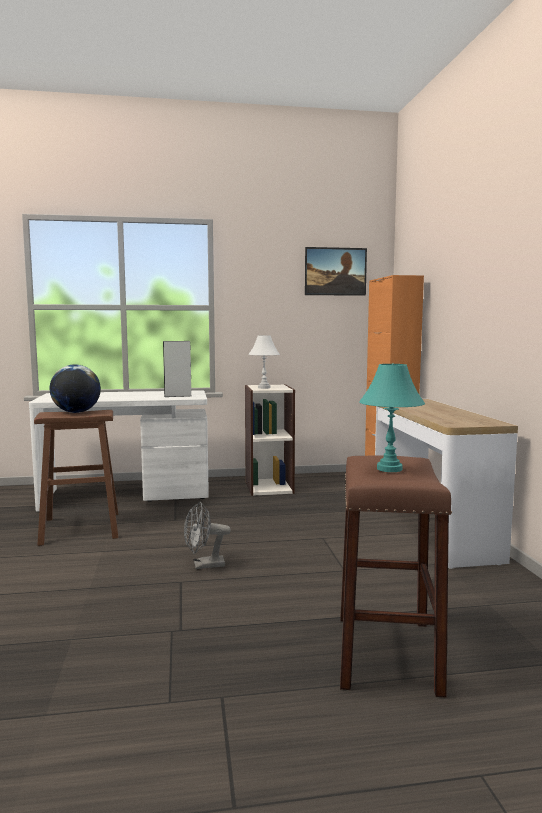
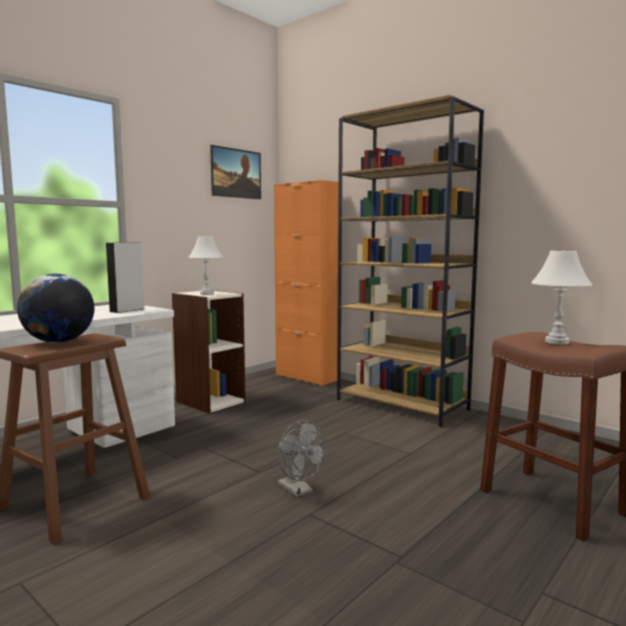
camera: 40 degrees left, 0 degrees up
(204, 565) = (299, 491): grey fan -> grey fan turned 75 degrees counterclockwise
(390, 469) = (557, 342): turquoise table lamp -> white table lamp
(431, 530) = (402, 405): console table -> brown bookcase

